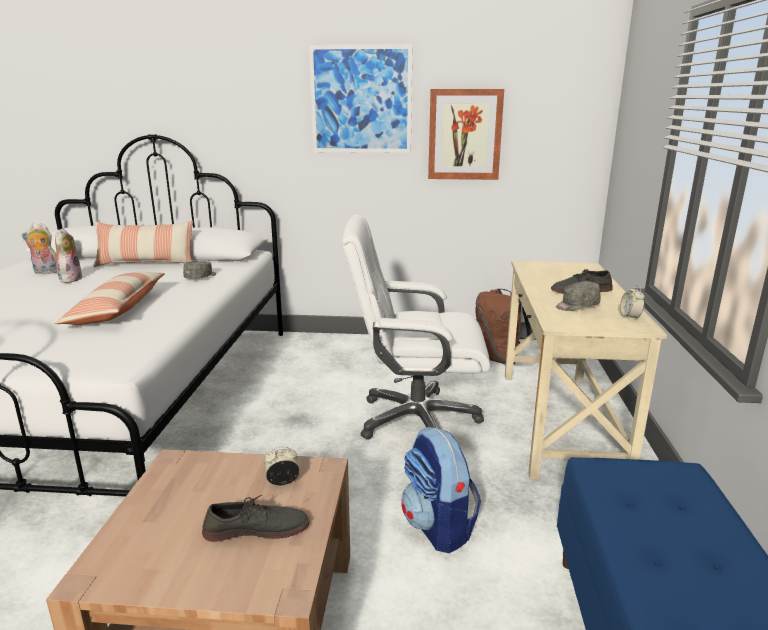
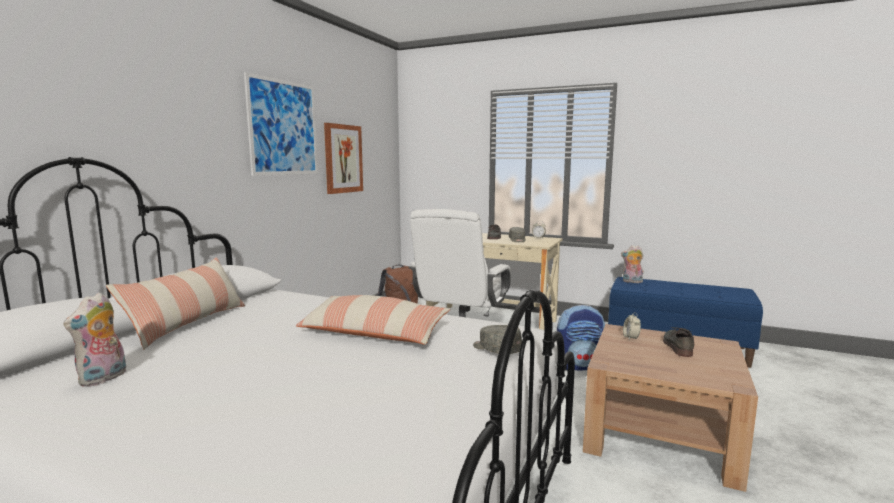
camera: 70 degrees left, 10 degrees down
(70, 279) = (186, 360): plush toy -> plush toy (631, 282)
(201, 277) = (302, 304): grey cap -> grey cap (496, 349)

